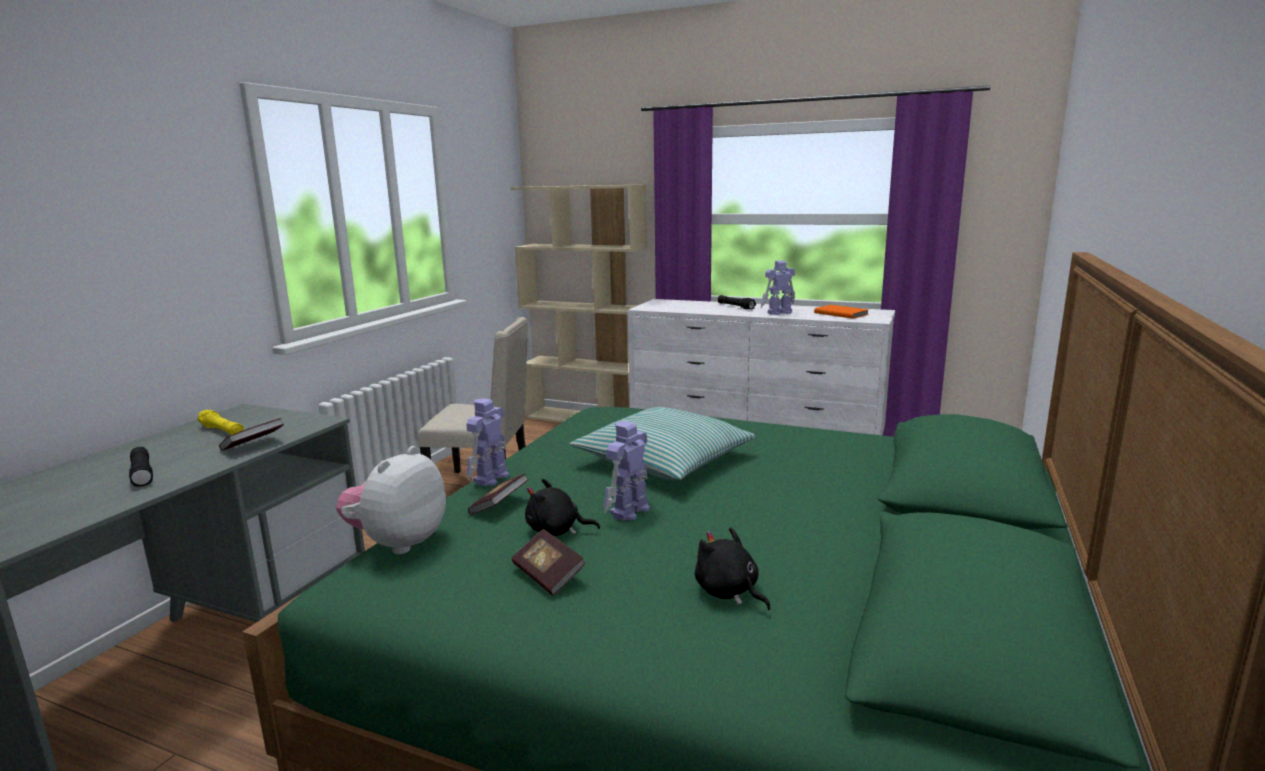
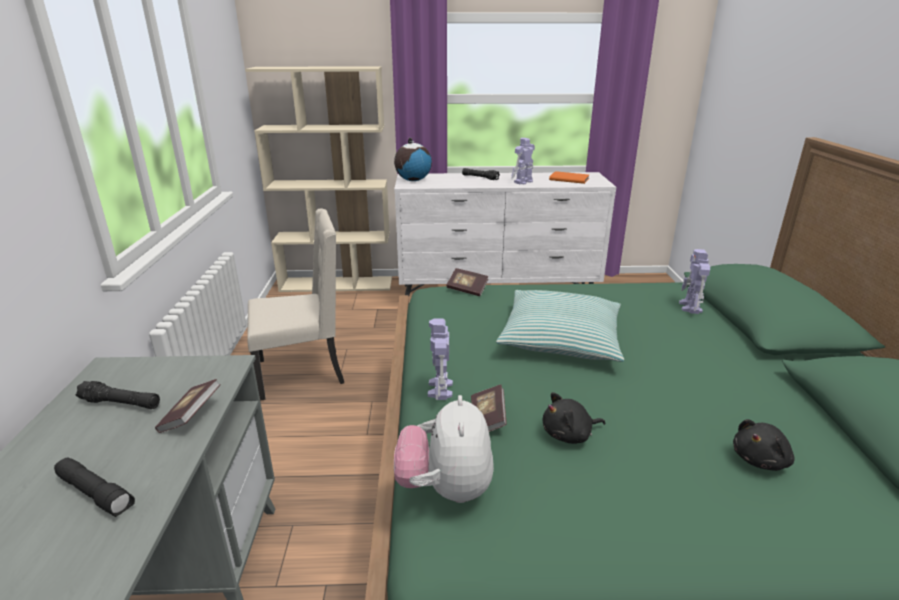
camera: 25 degrees left, 10 degrees up
(222, 431) = (121, 403): yellow flashlight -> black flashlight
(548, 575) = (620, 485): book -> book (467, 289)
(628, 511) = (599, 399): toy robot -> toy robot (690, 307)
(658, 304) = (413, 180): none -> globe
(729, 592) = (761, 460): black plush toy -> black plush toy turned 60 degrees counterclockwise

